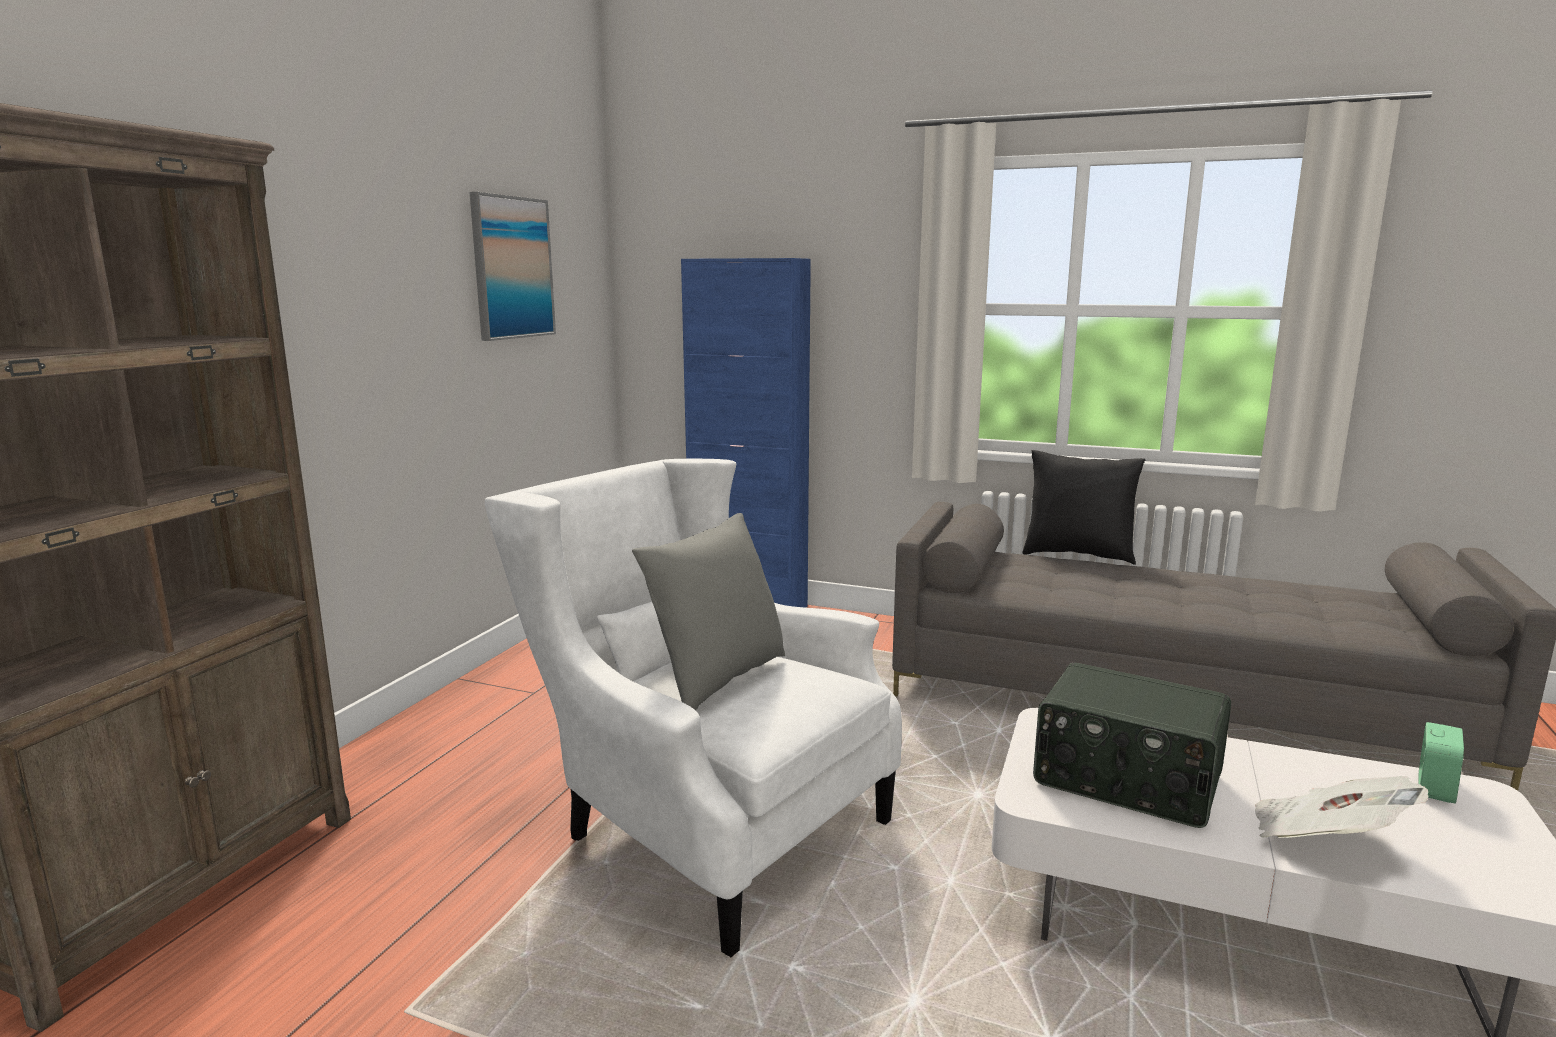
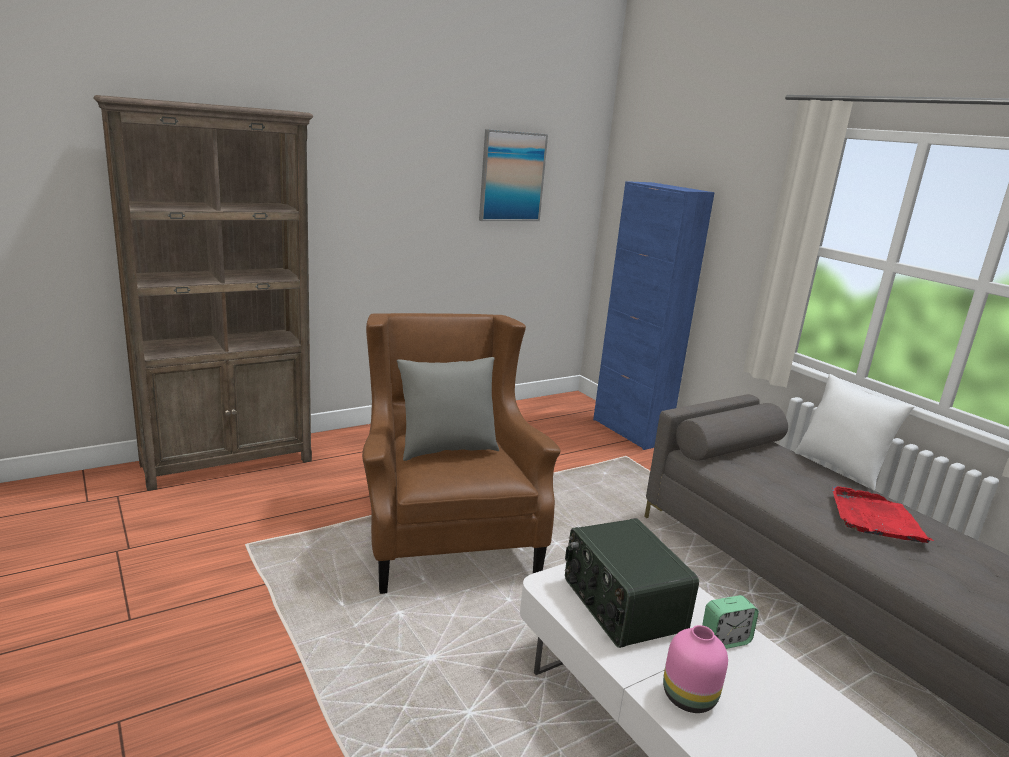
camera: 35 degrees right, 5 degrees up
(702, 826) = (445, 533): white armchair -> brown armchair
(1077, 555) = (840, 468): black pillow -> white pillow
(1182, 588) = (875, 519): none -> red tray
(1325, 840) = (687, 696): newspaper -> pink vase
(1434, 788) = (842, 722): alarm clock -> alarm clock (725, 640)

